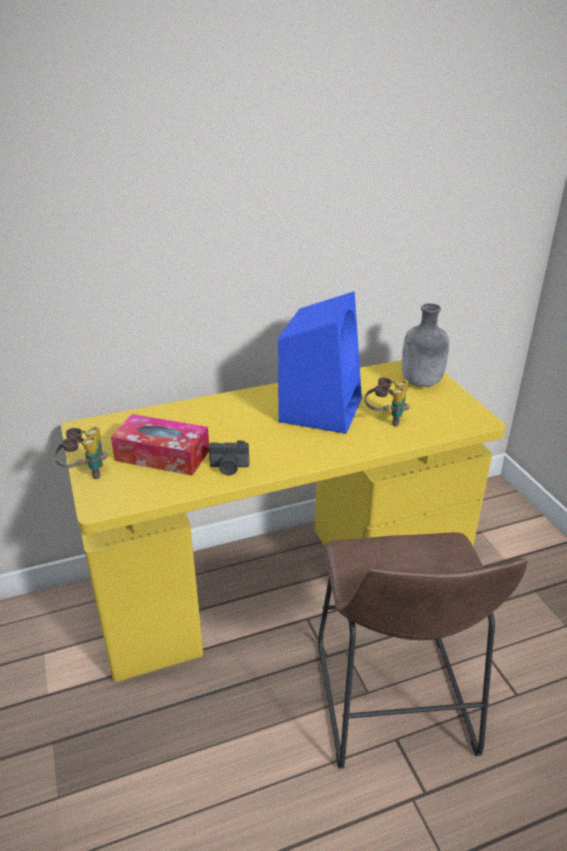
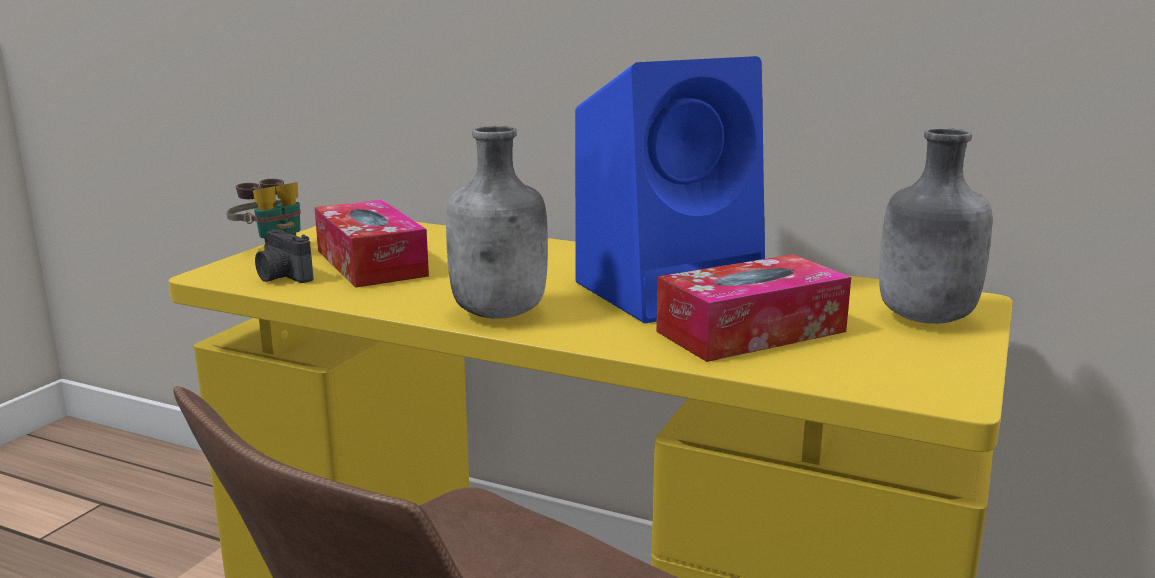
camera: 45 degrees right, 15 degrees down
(229, 468) = (408, 296): camera -> camera (282, 277)
(286, 457) = (501, 313): none -> grey bottle
(385, 419) = (751, 331): binoculars -> tissue box

